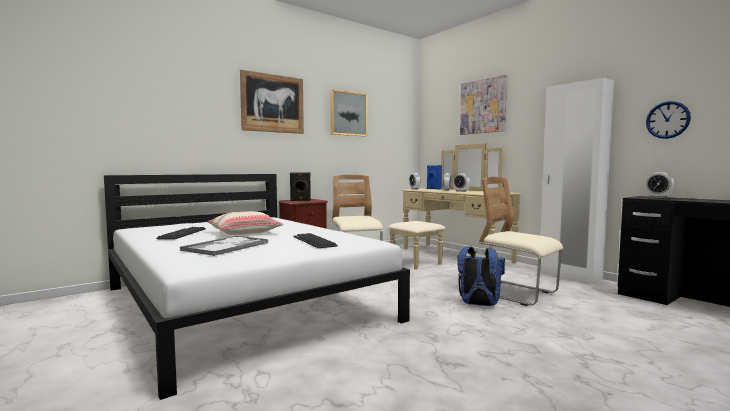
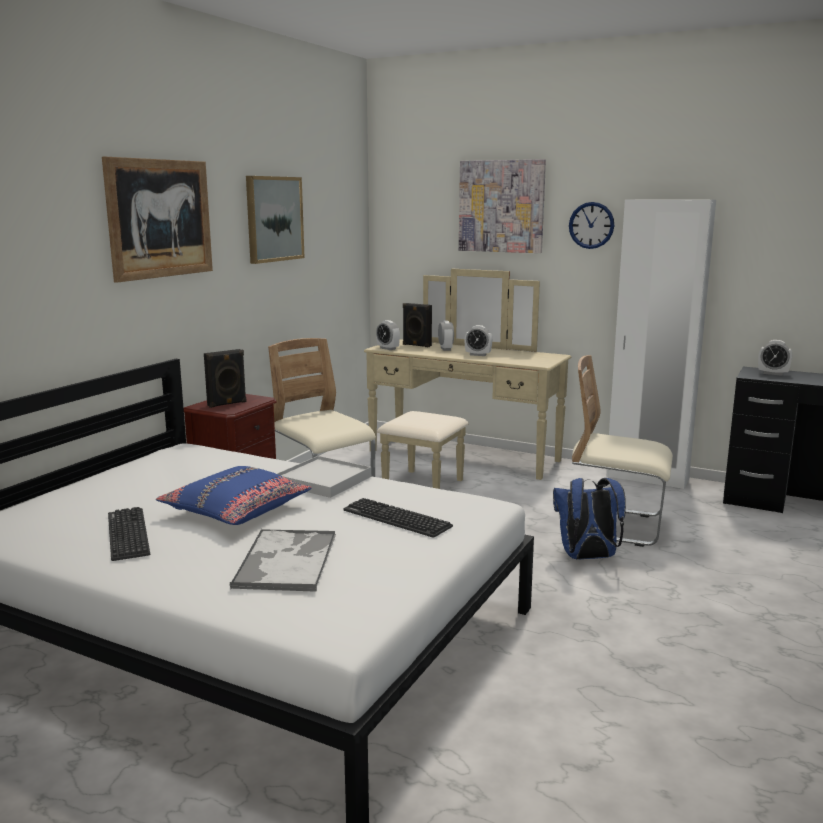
camera: 25 degrees left, 10 degrees up
(244, 232) = (236, 509): beige pillow -> blue pillow
(307, 229) = (323, 480): none -> white tray
(433, 189) = (416, 345): blue speaker -> black speaker
(667, 120) = (782, 264): wall clock -> wall clock (591, 225)

